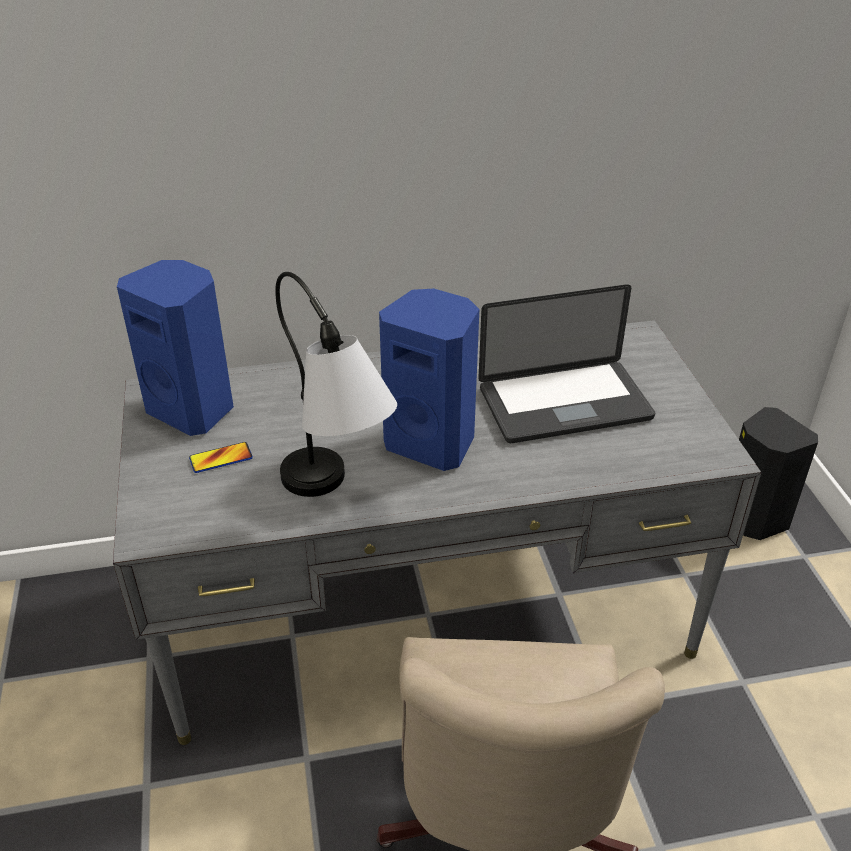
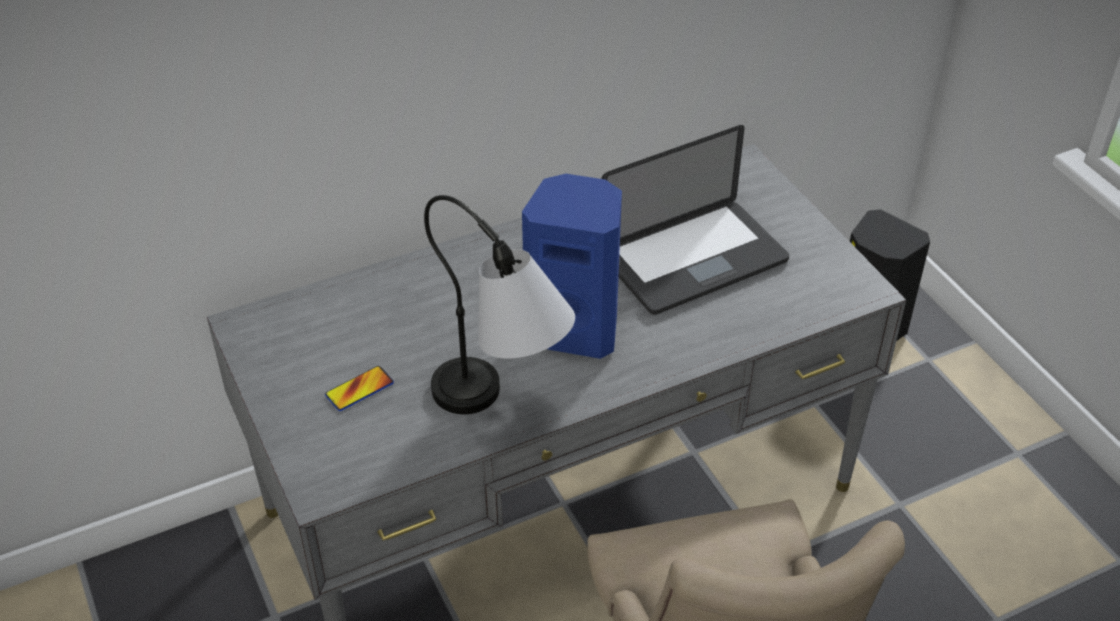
camera: 15 degrees left, 5 degrees up
(193, 410) = (302, 338): blue speaker -> none

